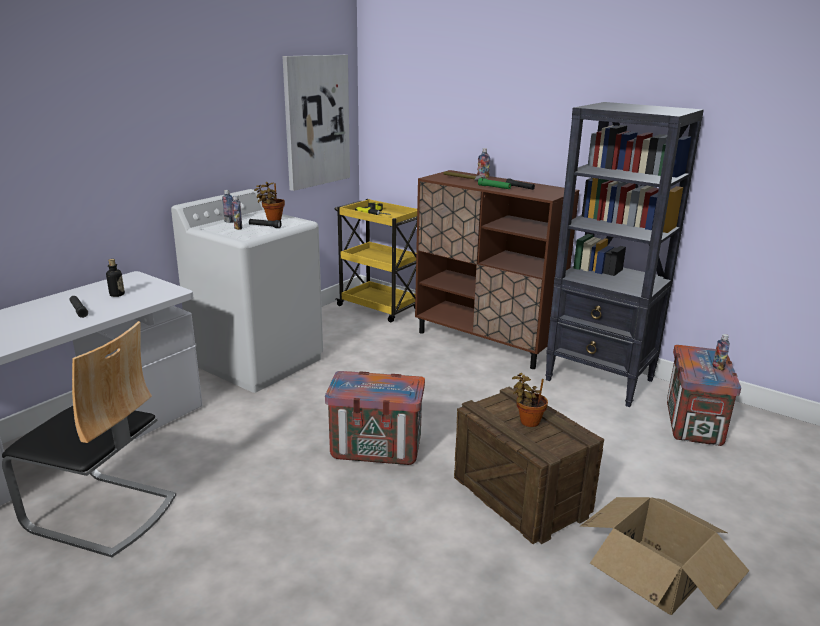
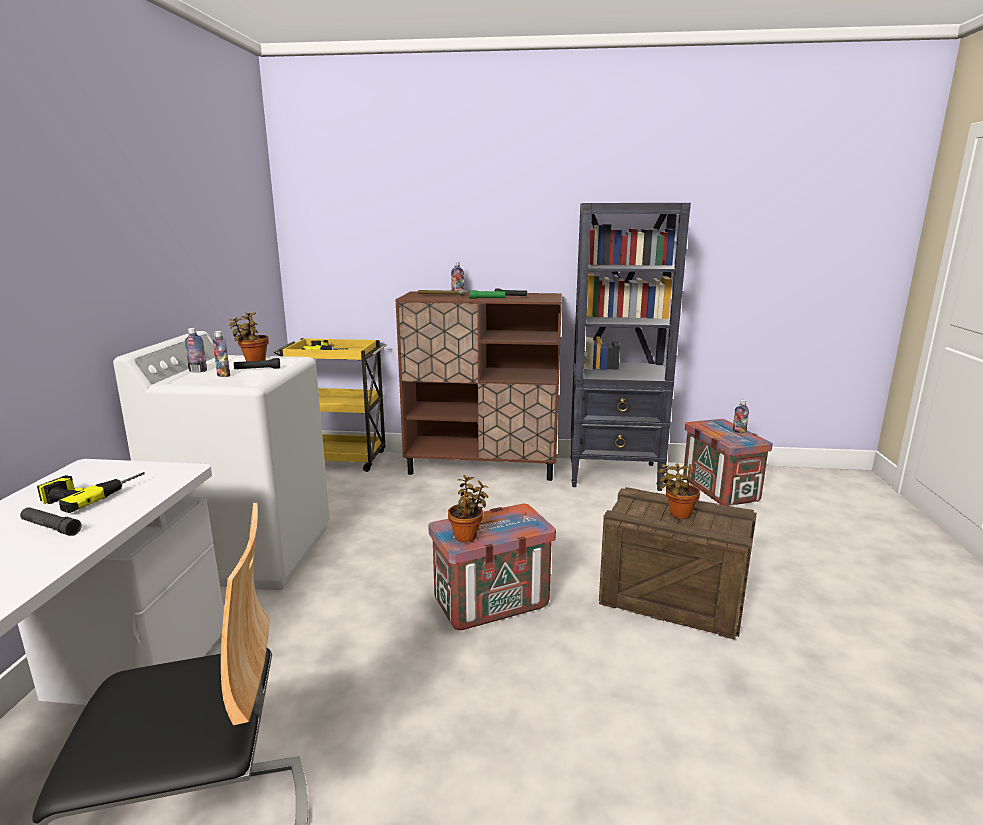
camera: 30 degrees left, 5 degrees down
(117, 294) = (92, 493): bottle -> power drill
(316, 121) = (245, 247): picture -> none
(349, 387) = (467, 536): none -> potted plant
(654, 575) = (844, 626): cardboard box -> none

